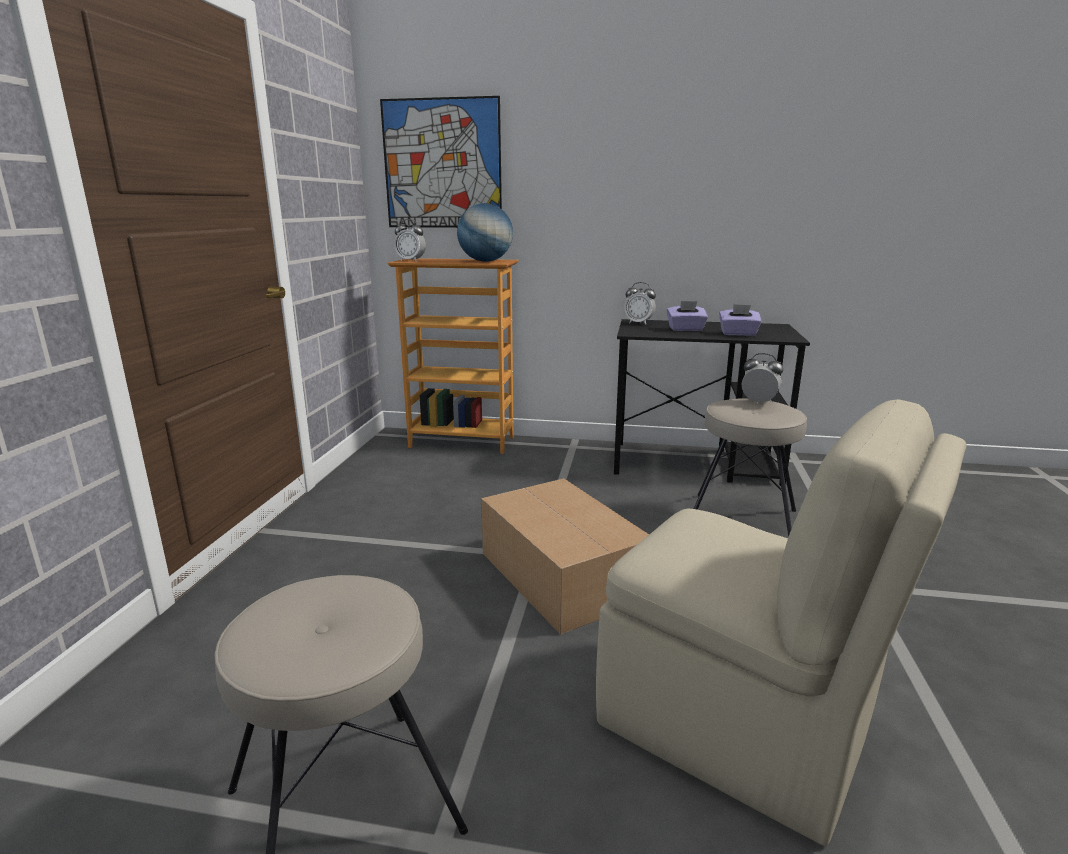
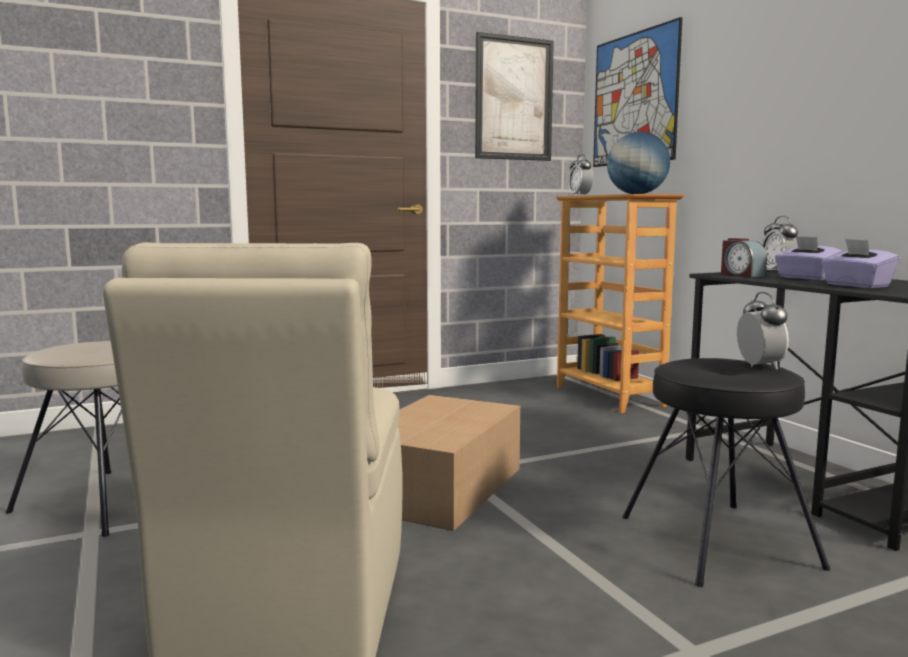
camera: 55 degrees right, 10 degrees down
(322, 152) = (514, 99): none -> picture
(648, 332) = (741, 275): none -> alarm clock
(742, 521) = (716, 542): beige stool -> black stool

